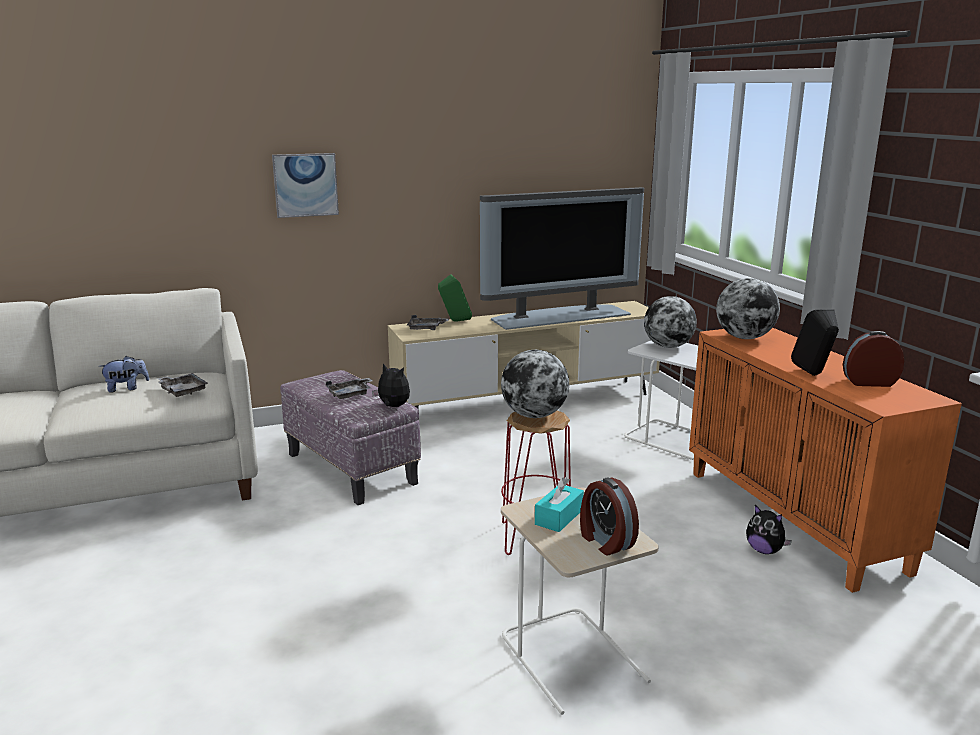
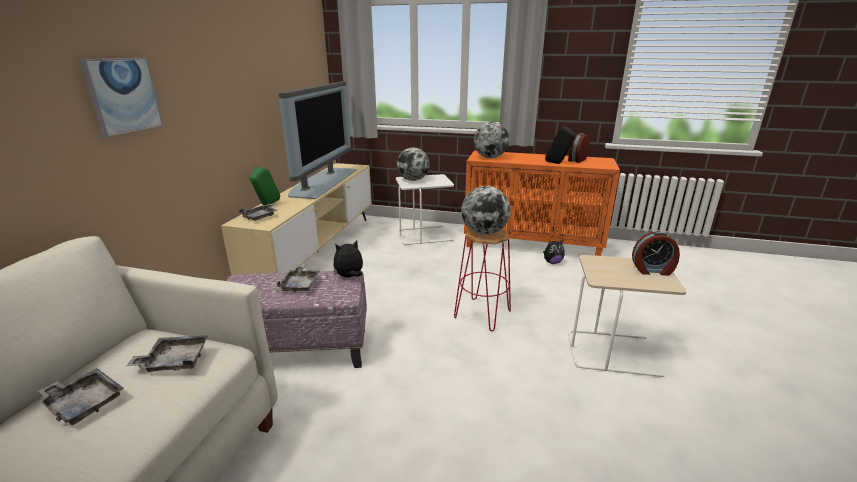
camera: 55 degrees left, 5 degrees up
(126, 388) = (84, 403): plush toy -> grey tray
(559, 517) = (615, 272): turquoise tissue box -> none

